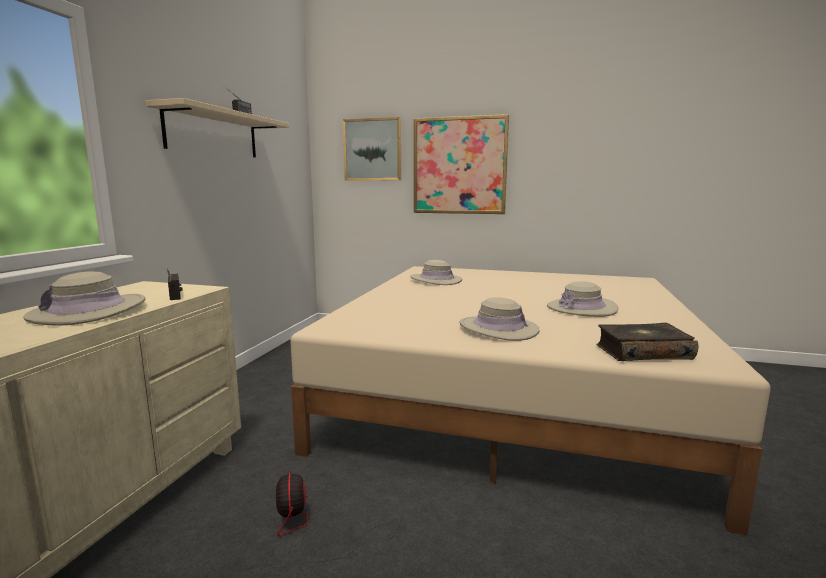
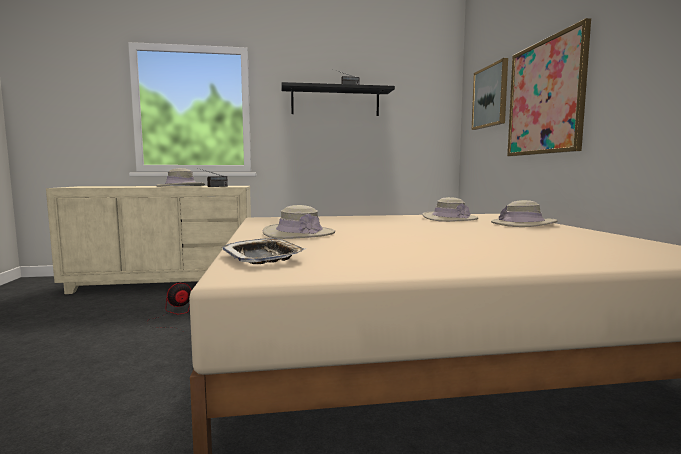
camera: 65 degrees right, 5 degrees down
(213, 134) = (335, 102): beige shelf -> black shelf
(581, 308) = (421, 244): beige hat -> beige hat (523, 224)
(642, 352) = (263, 257): book -> tray

